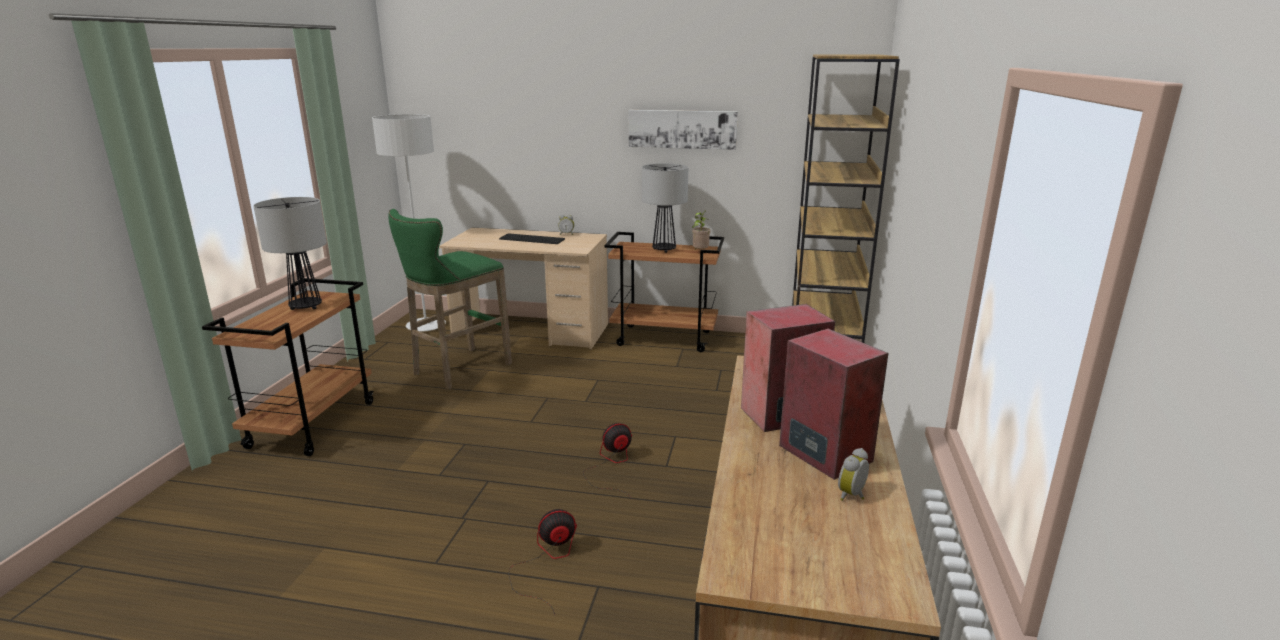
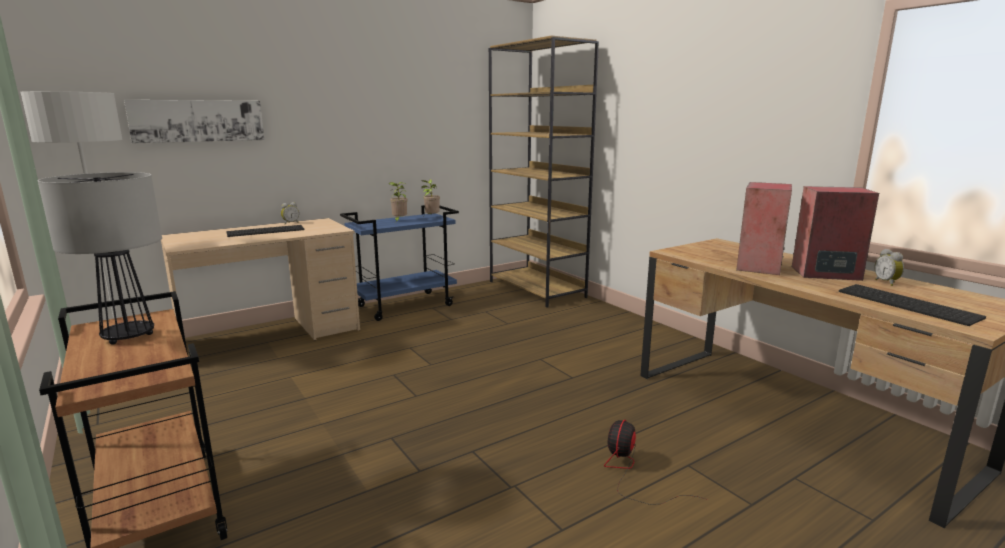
camera: 45 degrees left, 5 degrees down
(458, 370) = (254, 389): green stool -> none
(612, 465) = (539, 394): fan -> none
(663, 250) = (399, 221): table lamp -> potted plant
(665, 338) = (405, 305): brown cart -> blue cart
(682, 129) = (391, 109): picture -> picture (198, 121)
(770, 522) = (909, 304): none -> keyboard

